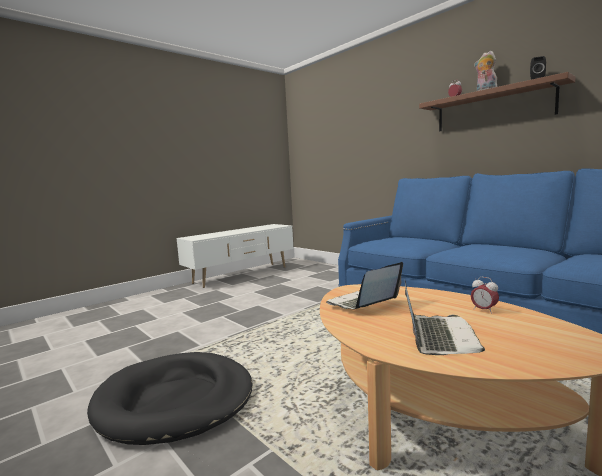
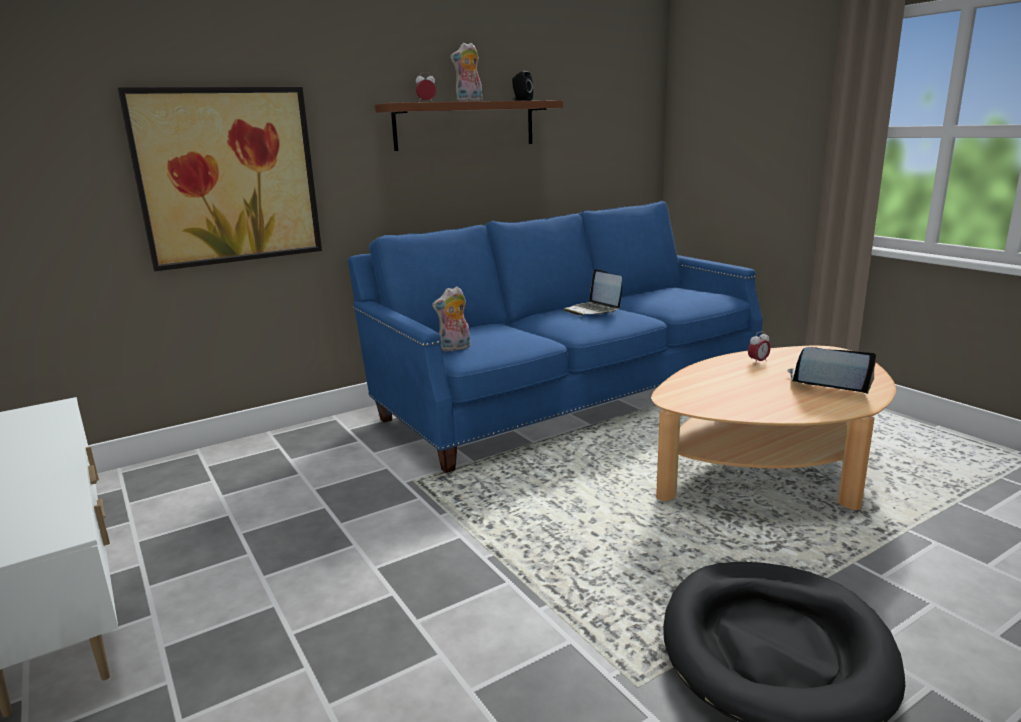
camera: 80 degrees left, 10 degrees up
(362, 149) = (228, 176): none -> picture
(363, 304) = (736, 400): laptop -> laptop (593, 310)
(374, 239) = (455, 348): none -> plush toy

